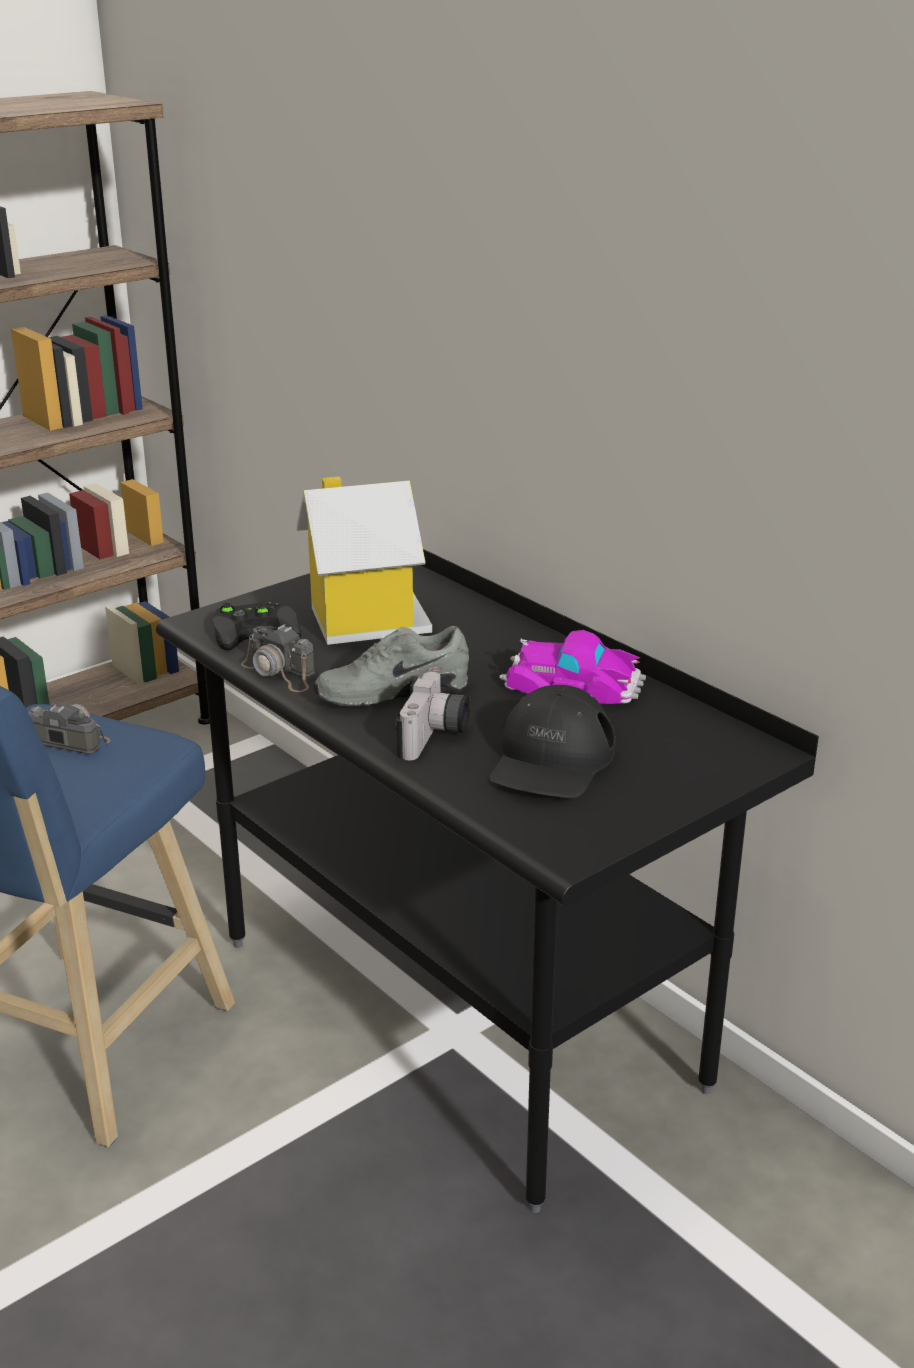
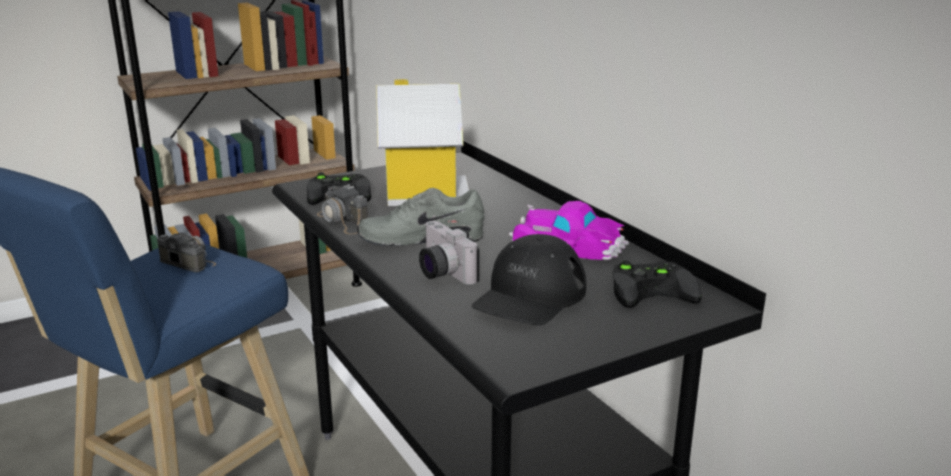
camera: 10 degrees right, 5 degrees down
(435, 737) = (441, 272): camera -> camera turned 120 degrees clockwise
(689, 738) = (653, 289): none -> black game controller

